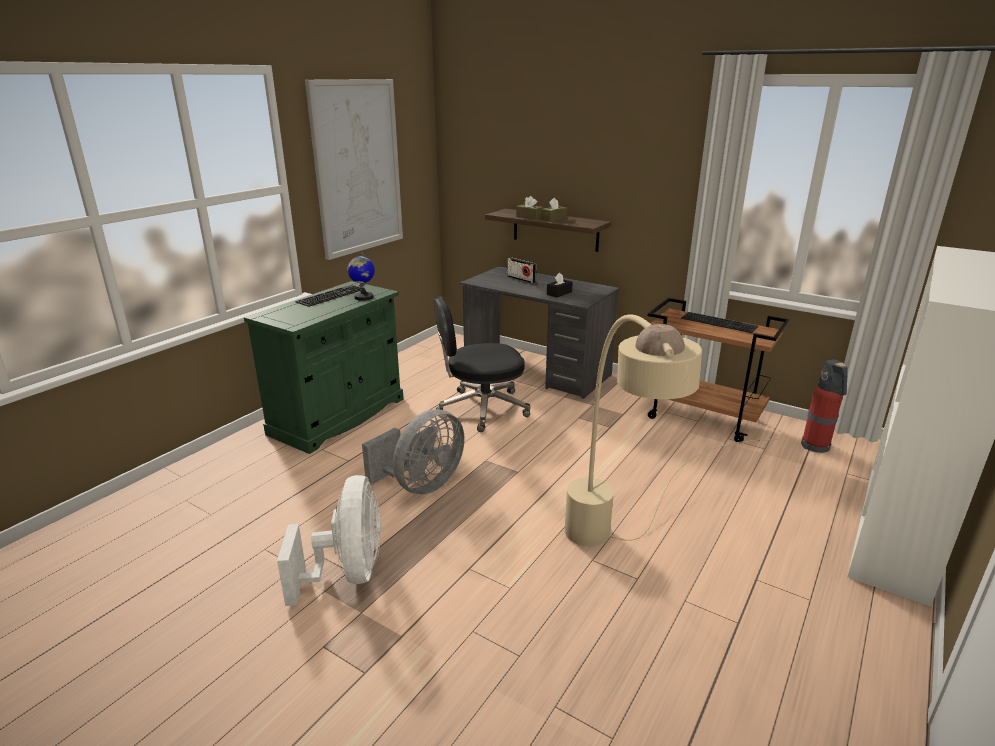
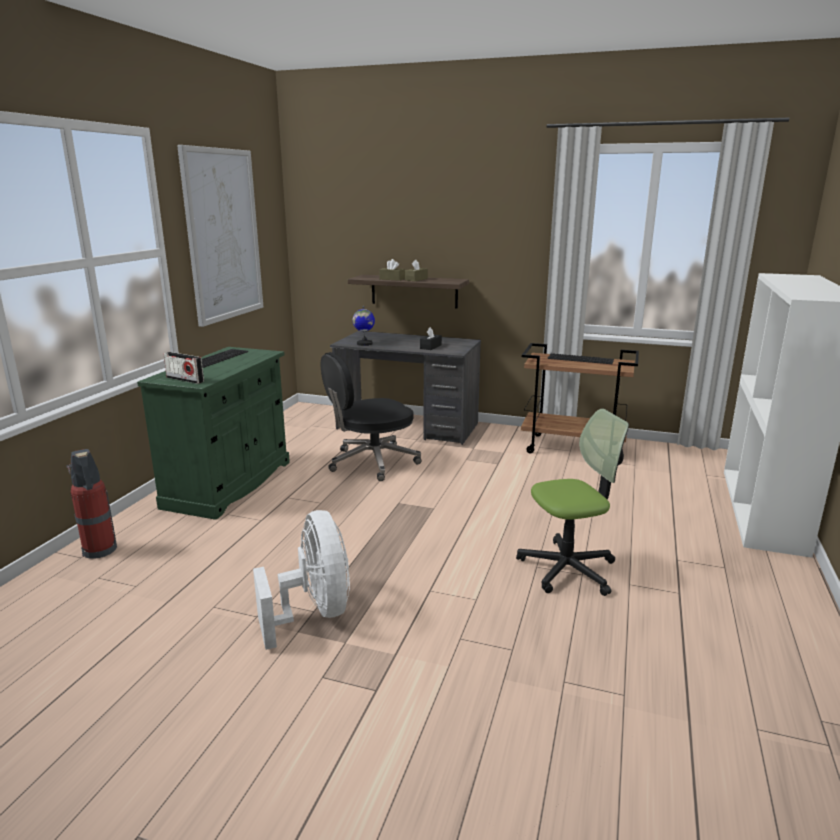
camera: 15 degrees left, 5 degrees down
(363, 297) = (253, 358): globe -> globe (364, 344)
(421, 485) = (347, 531): grey fan -> none
(521, 279) = (387, 339): radio -> radio (185, 379)
(625, 569) = (568, 569): beige floor lamp -> office chair
(816, 446) = (673, 458): fire extinguisher -> fire extinguisher (100, 551)

